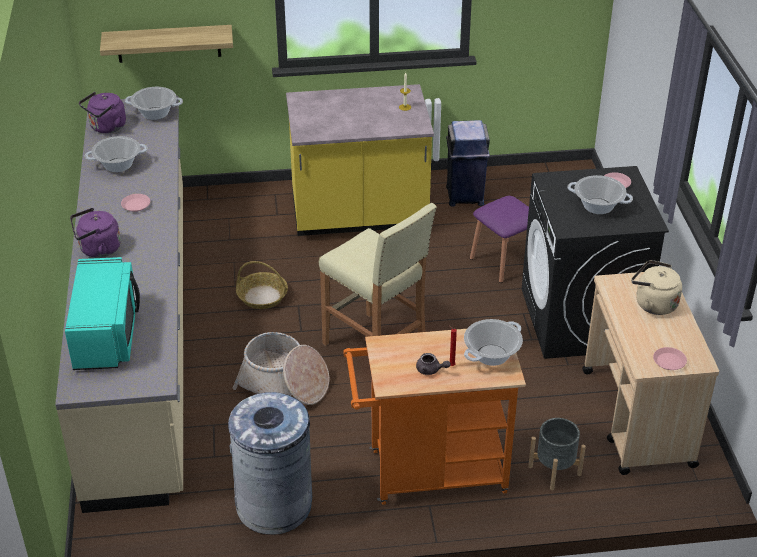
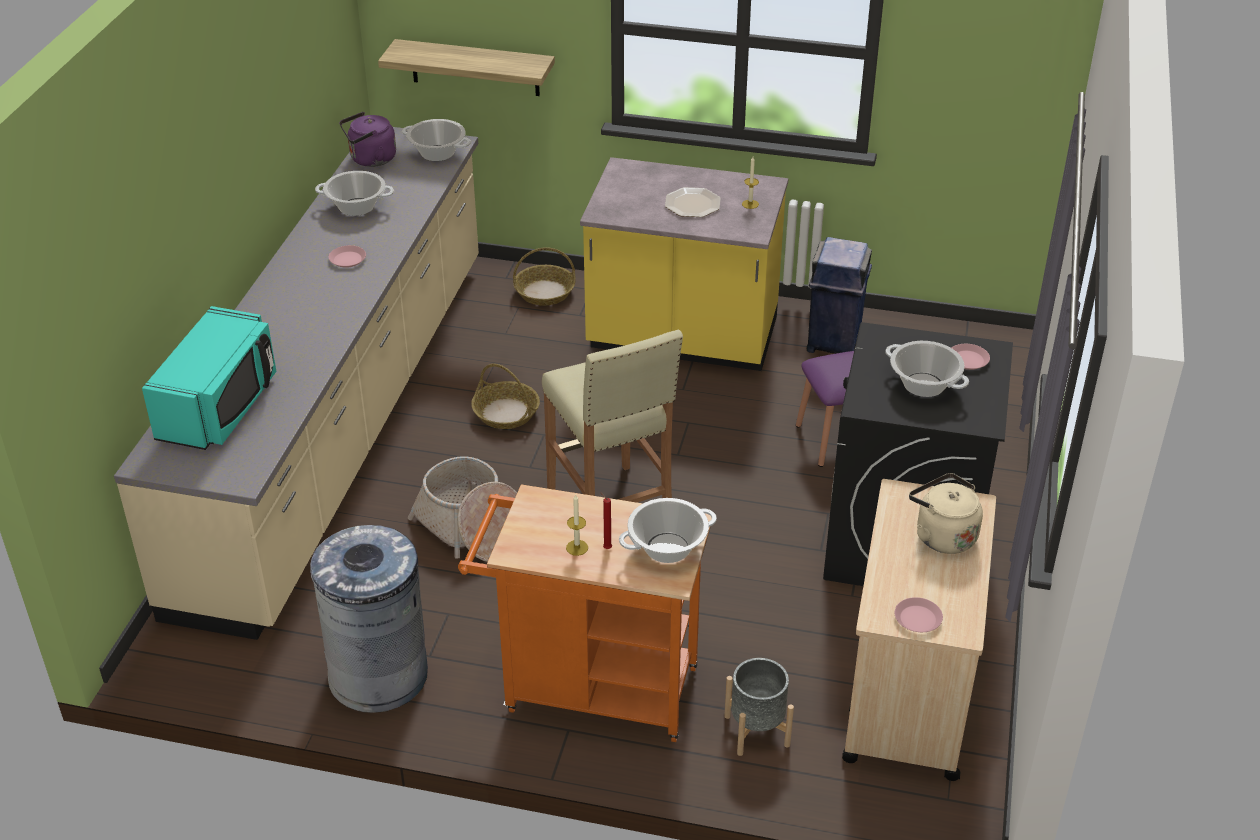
camera: 20 degrees right, 0 degrees up
(97, 249) = (271, 303): purple kettle -> none
(242, 203) = (545, 292): none -> basket
(365, 114) = (693, 204): none -> plate
(431, 370) = (577, 547): grey teapot -> candle

